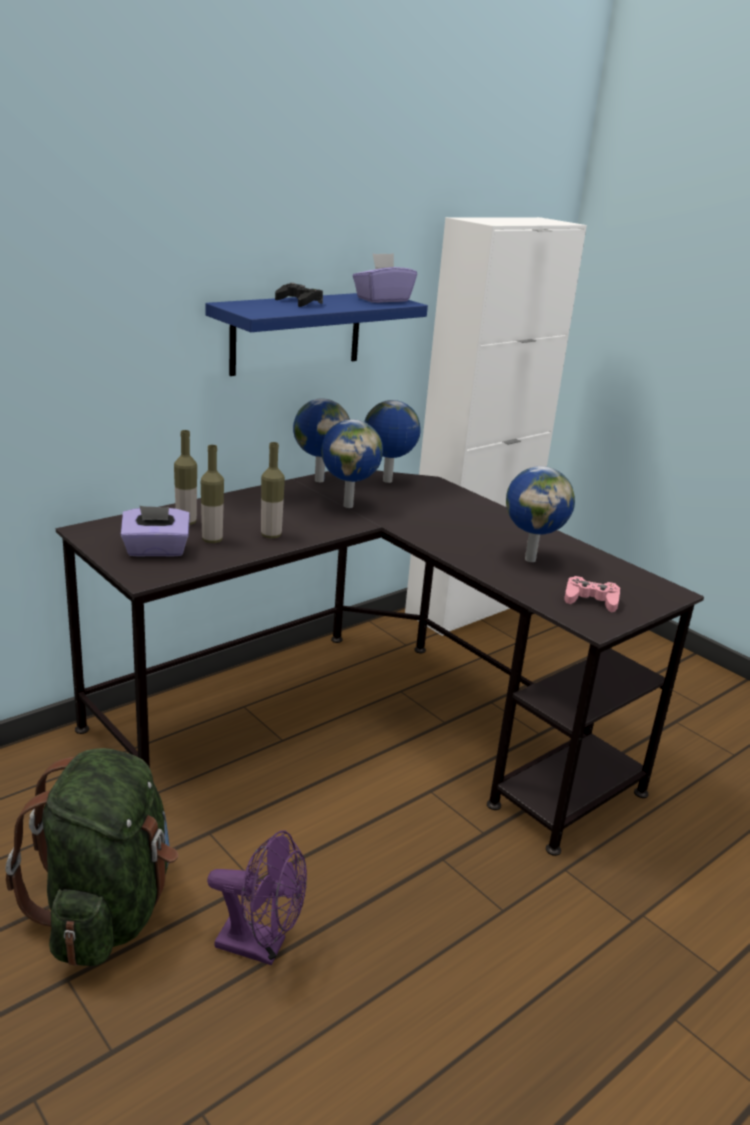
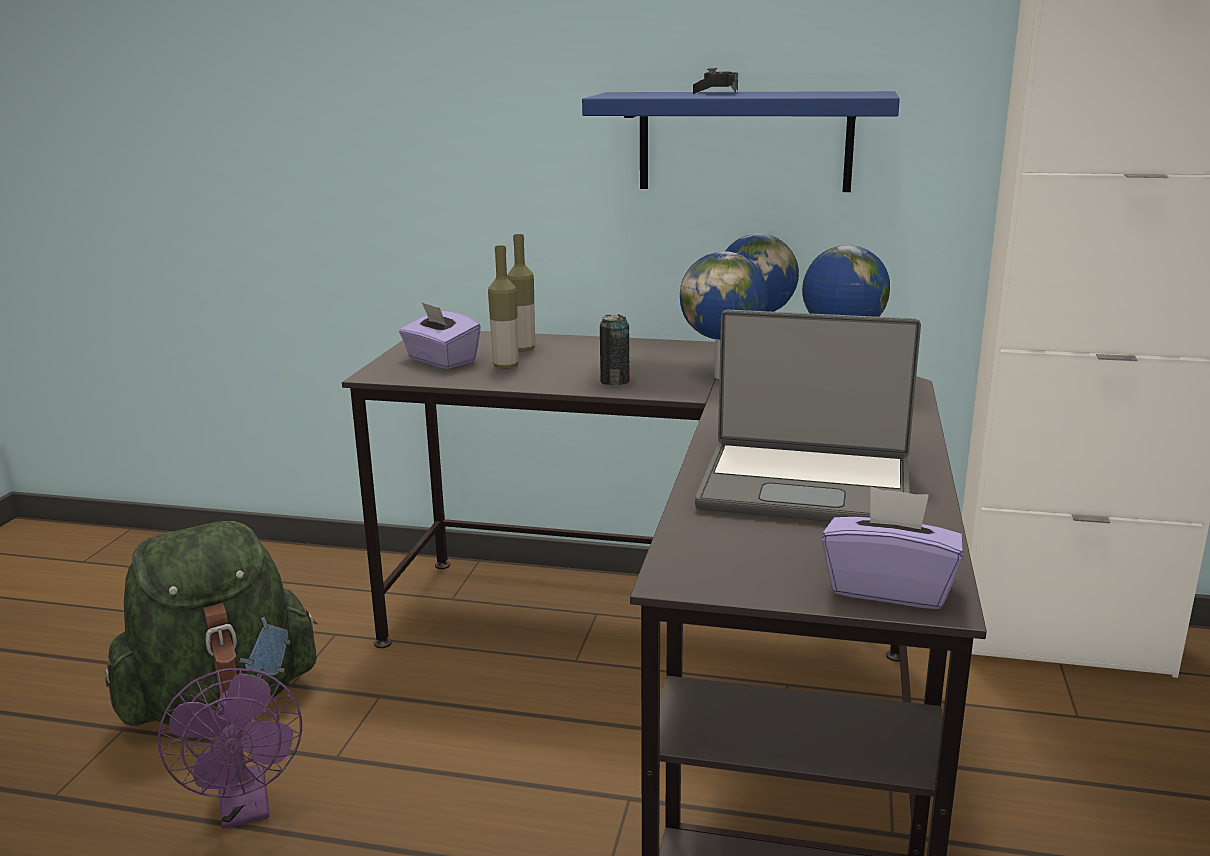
camera: 55 degrees right, 5 degrees down
(271, 535) = (567, 377): bottle -> none
(304, 529) = (615, 381): none -> can
(382, 299) = (850, 93): purple tissue box -> purple tissue box (889, 588)
(530, 559) = (806, 486): globe -> laptop
(591, 600) = (761, 553): pink game controller -> none

